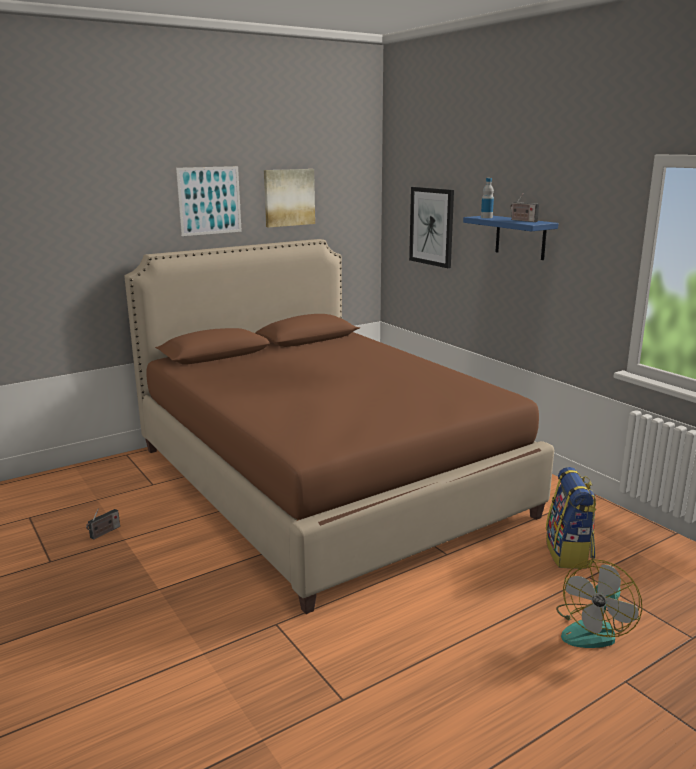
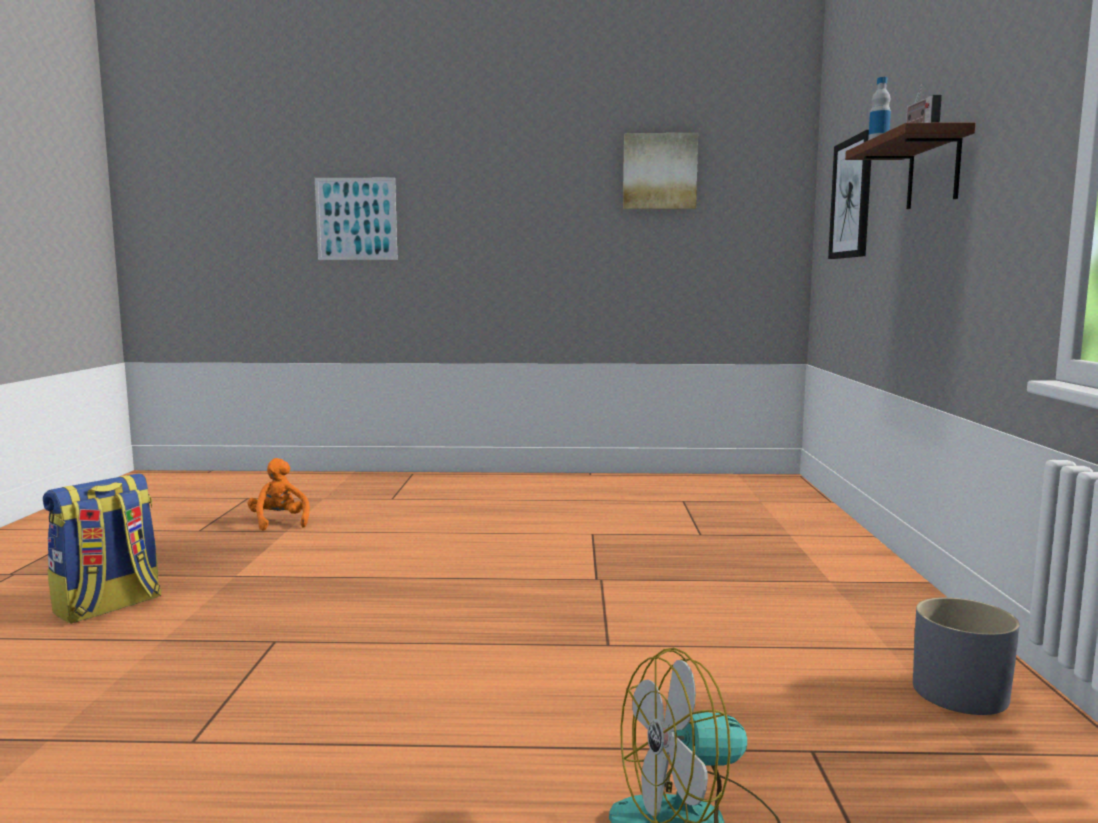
camera: 35 degrees right, 10 degrees down
(104, 533) = (279, 522): radio -> orange plush toy
(209, 200) = (546, 171): picture -> picture (356, 219)
(324, 481) = (576, 534): brown bed -> none
(520, 237) = (933, 171): blue shelf -> brown shelf
(569, 553) = (823, 708): backpack -> backpack (108, 607)
(603, 525) = (961, 693): none -> grey planter

